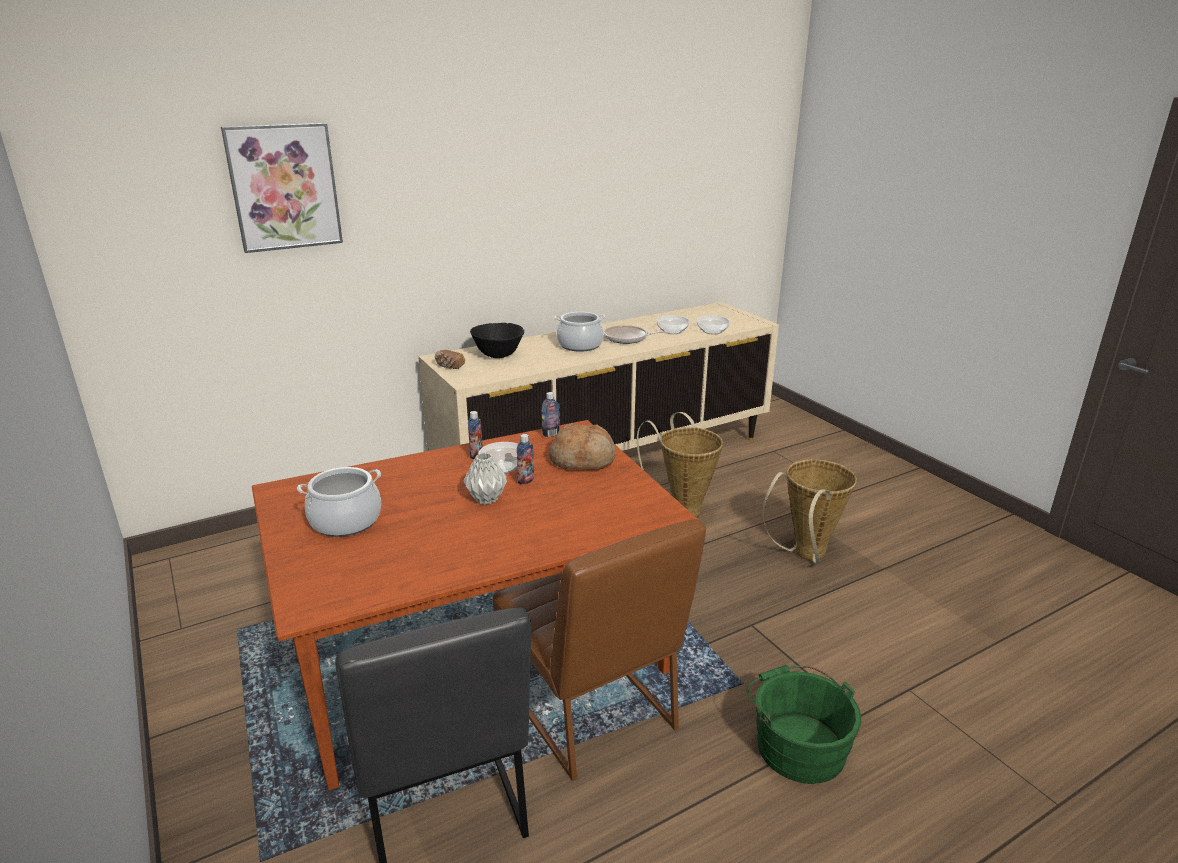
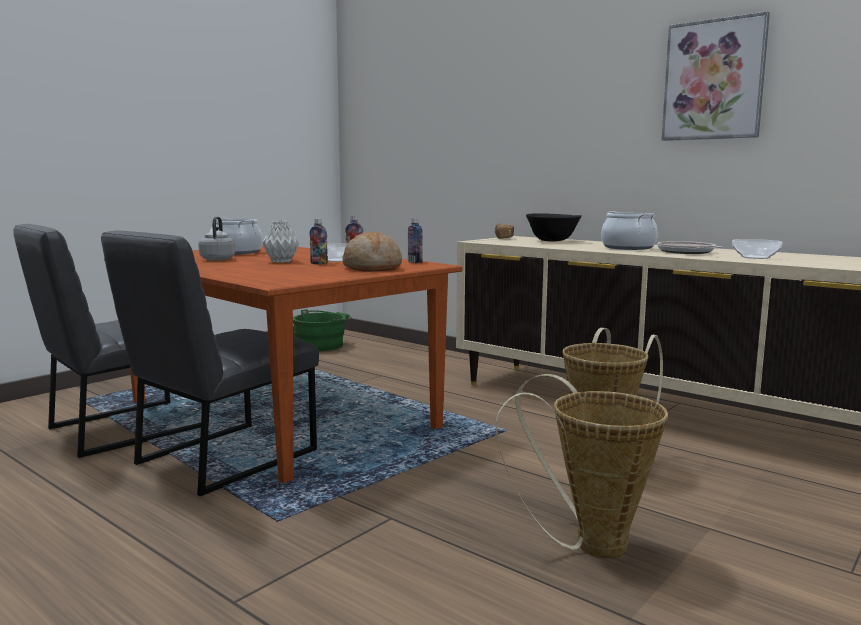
camera: 70 degrees right, 15 degrees down
(284, 187) = (448, 83): picture -> picture (713, 80)
(424, 537) = (218, 259): none -> grey kettle
(590, 709) = (222, 458): brown chair -> grey chair
(712, 331) = (801, 263): bowl -> none
(797, 744) = (179, 560): green bucket -> green bucket (322, 345)

